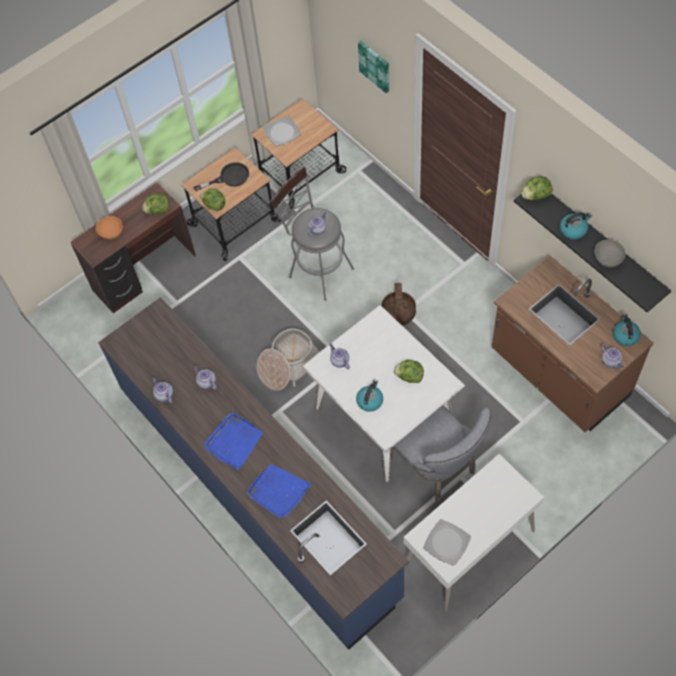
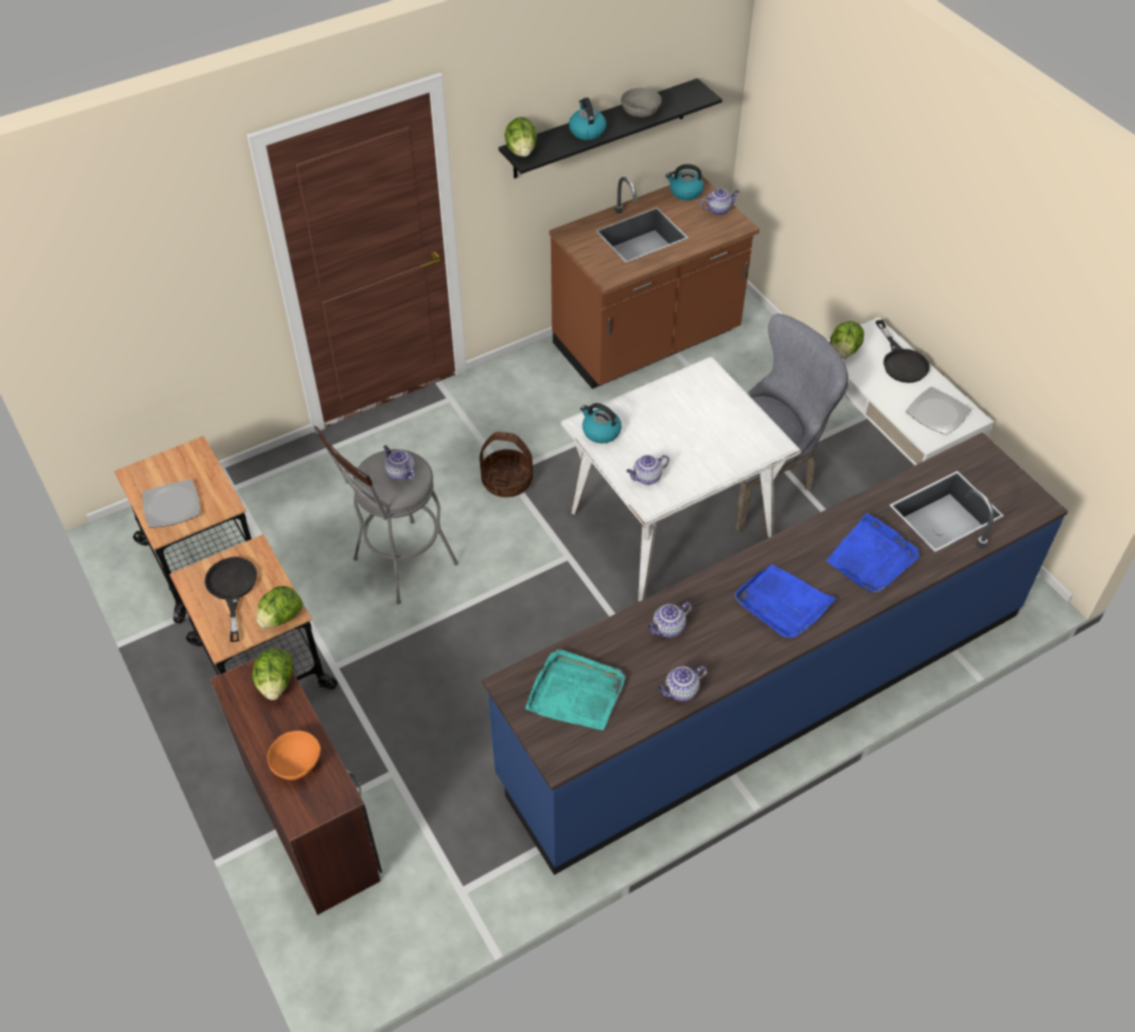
camera: 85 degrees left, 10 degrees down
(157, 343) = (576, 693): none -> turquoise tray
(288, 365) = (559, 625): basket -> none
(370, 400) = (719, 453): kettle -> kettle (600, 432)
(375, 66) = (185, 288): picture -> none
(409, 376) = (688, 407): lettuce -> lettuce (844, 351)
(496, 516) = (901, 361): none -> black frying pan

